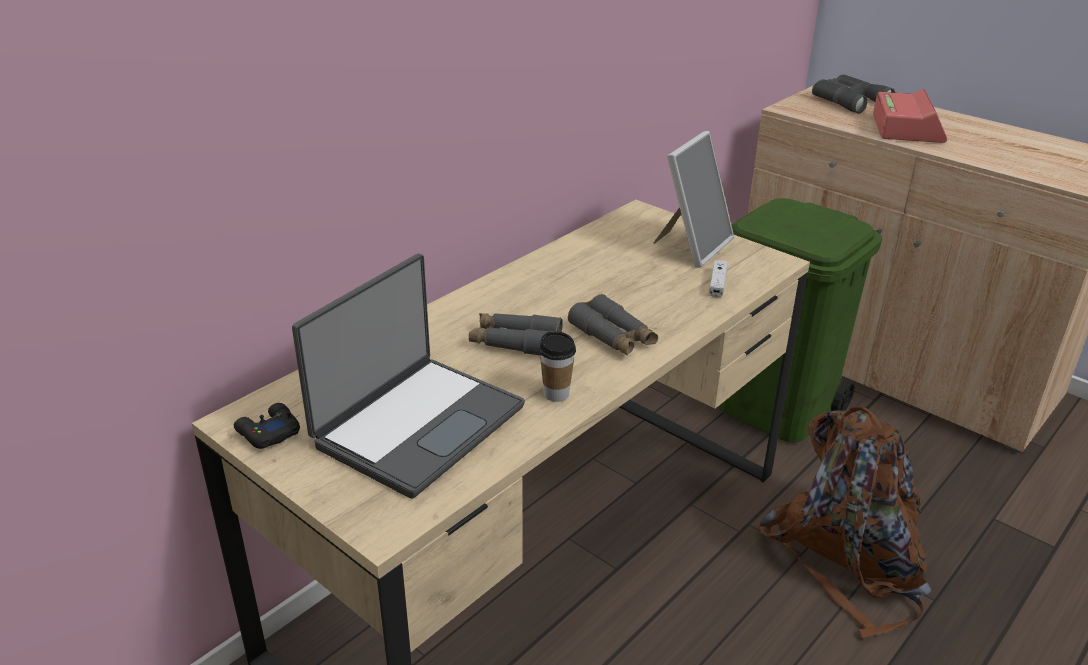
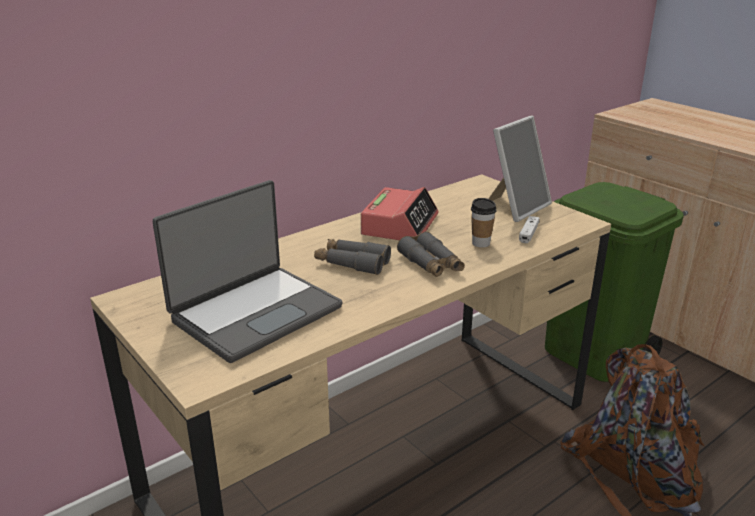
camera: 10 degrees right, 5 degrees down
(267, 432) = (141, 308): black game controller -> none
(556, 394) = (371, 300): cup -> cup (481, 243)
(847, 100) = (667, 110): grey binoculars -> none
(907, 128) = (713, 131): alarm clock -> alarm clock (400, 225)

